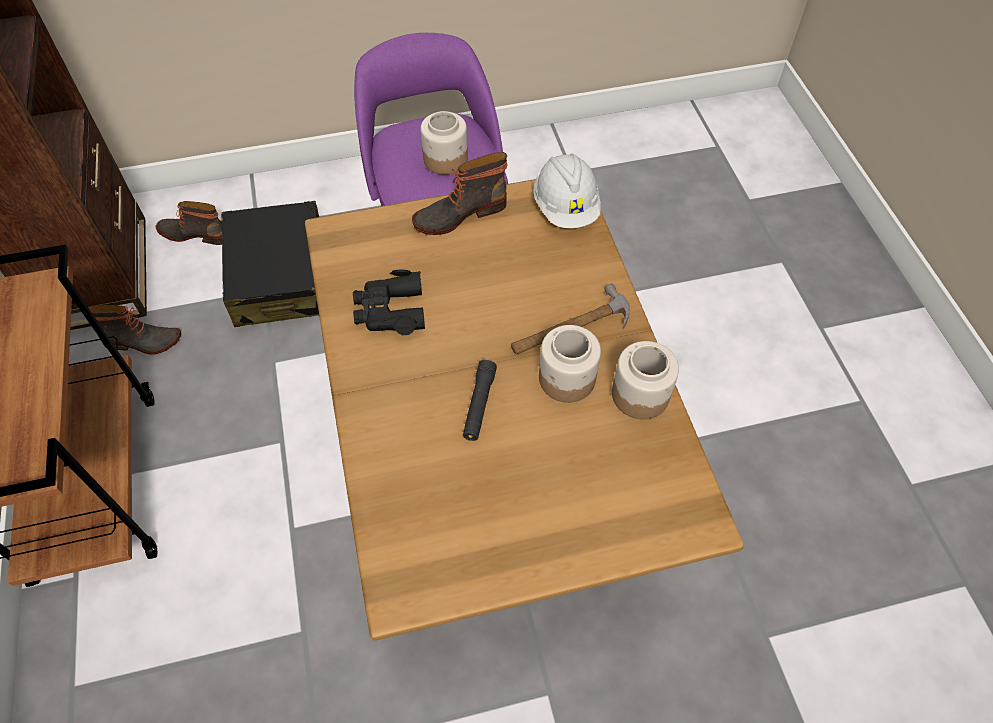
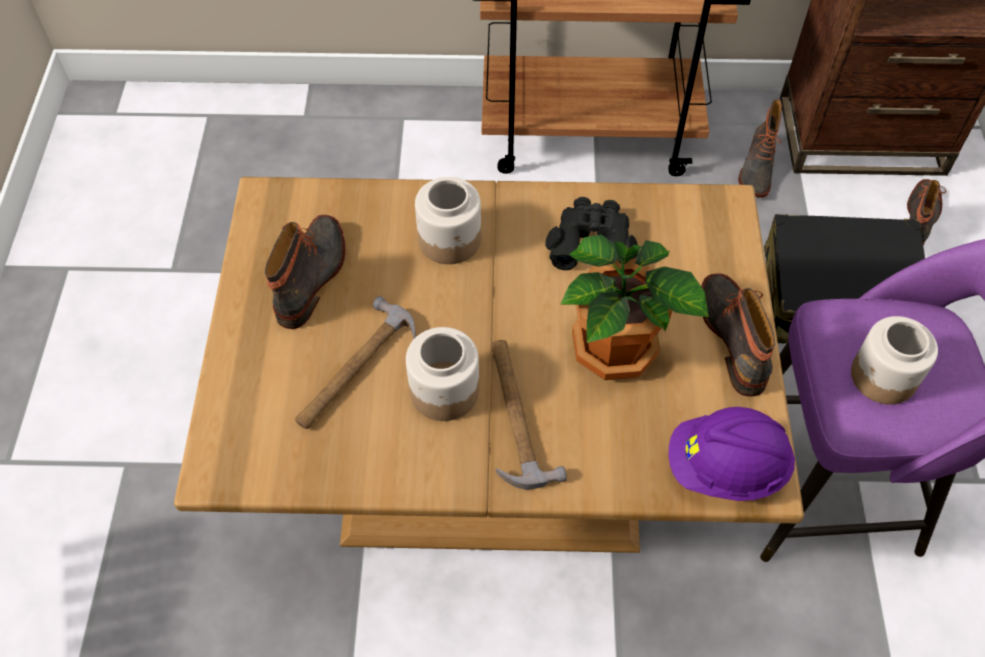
camera: 105 degrees right, 0 degrees up
(479, 405) = (439, 299): black flashlight -> none
(484, 514) = (312, 276): none -> boot
(493, 278) = (616, 351): none -> potted plant
(566, 208) = (726, 468): white hard hat -> purple hard hat
(570, 448) = (355, 369): none -> hammer
(640, 394) = (396, 462): jar -> jar (450, 240)

